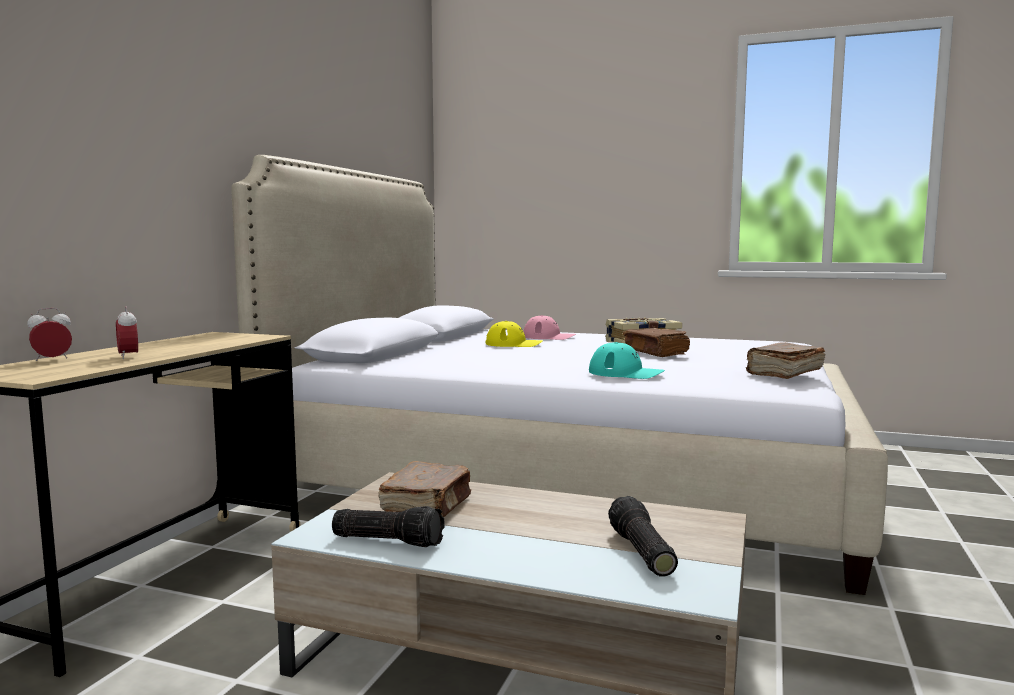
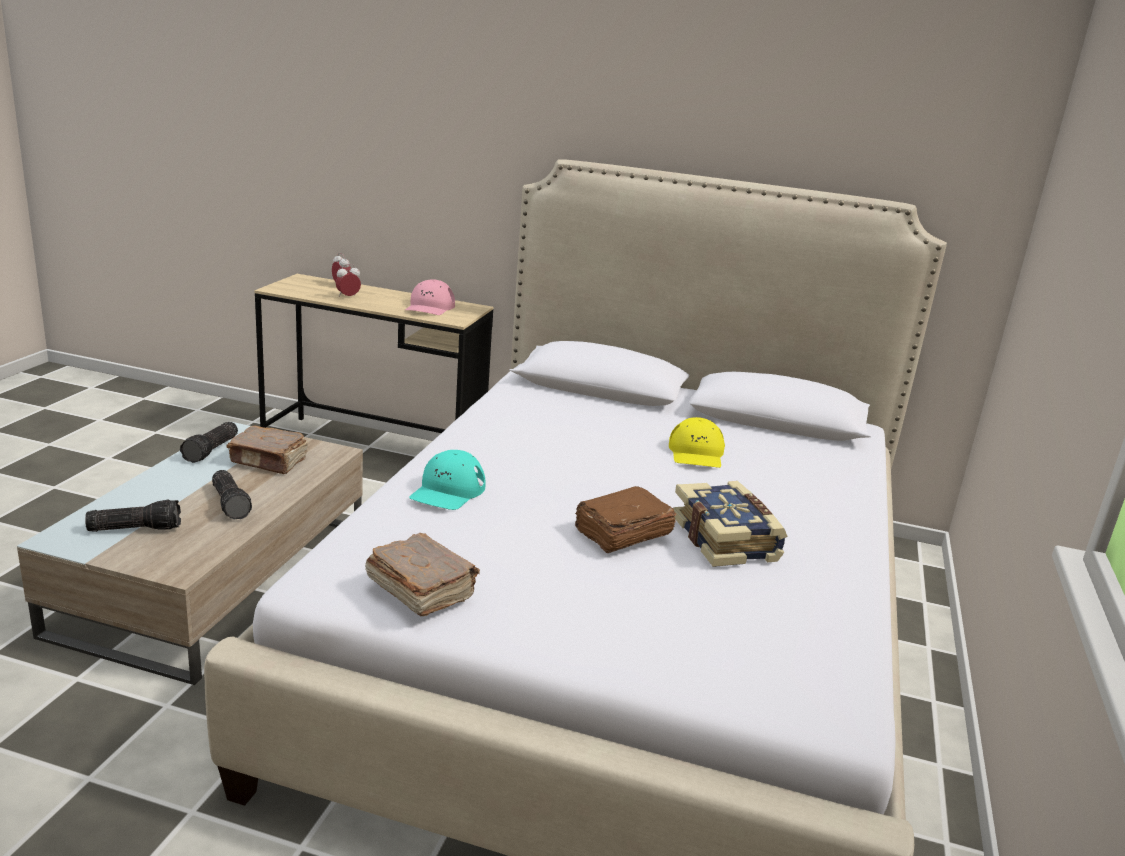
camera: 85 degrees right, 15 degrees up
(549, 337) = (784, 480): pink cap -> pink cap (429, 307)
(551, 513) = (232, 503): none -> flashlight

